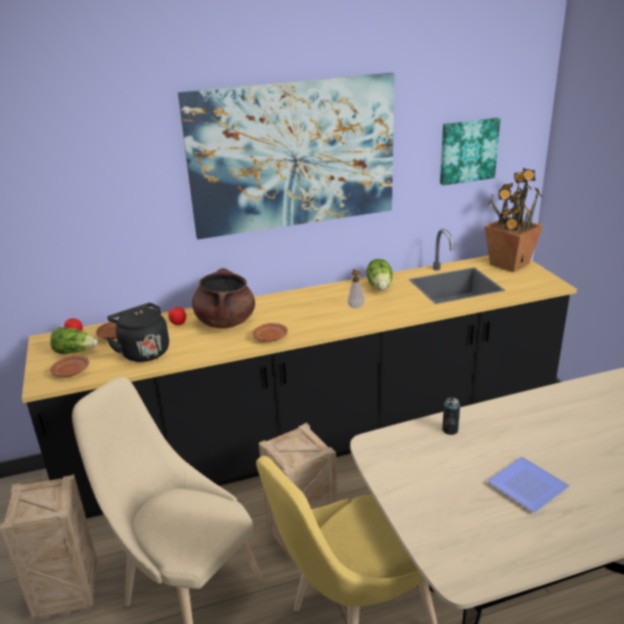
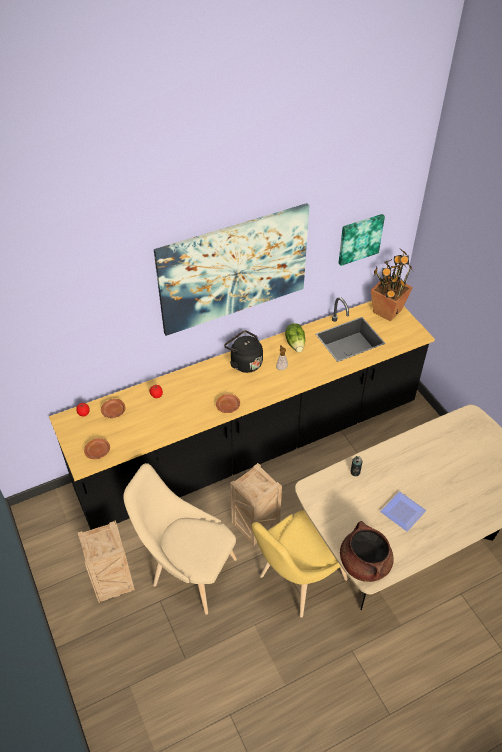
camera: 10 degrees left, 20 degrees up
(75, 351) = (91, 431): lettuce -> none
(143, 351) = (141, 427): black kettle -> black kettle (244, 362)
(225, 321) = (190, 391): brown cooking pot -> brown cooking pot (364, 563)

